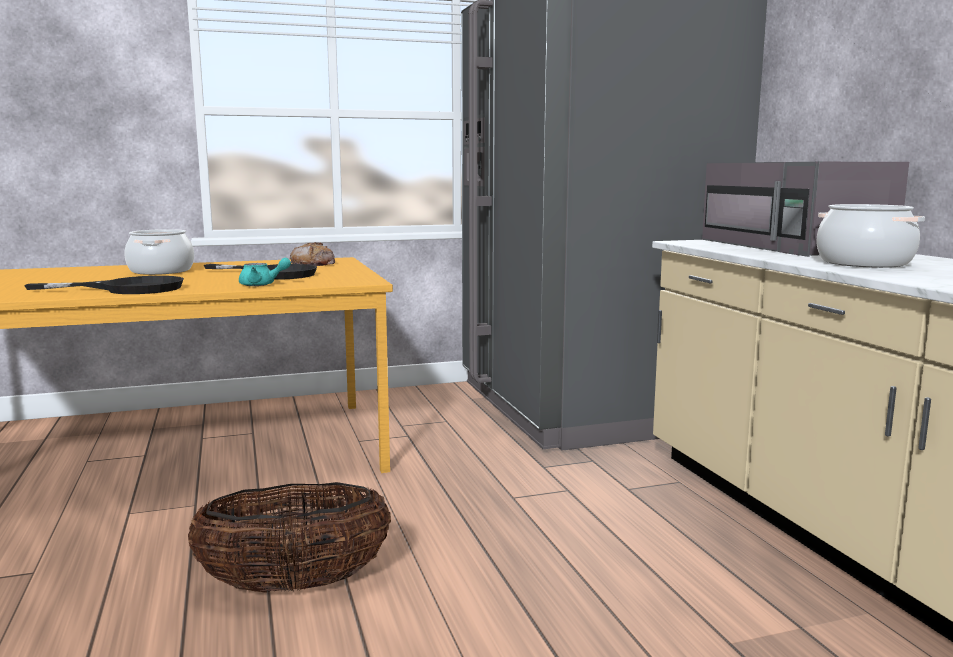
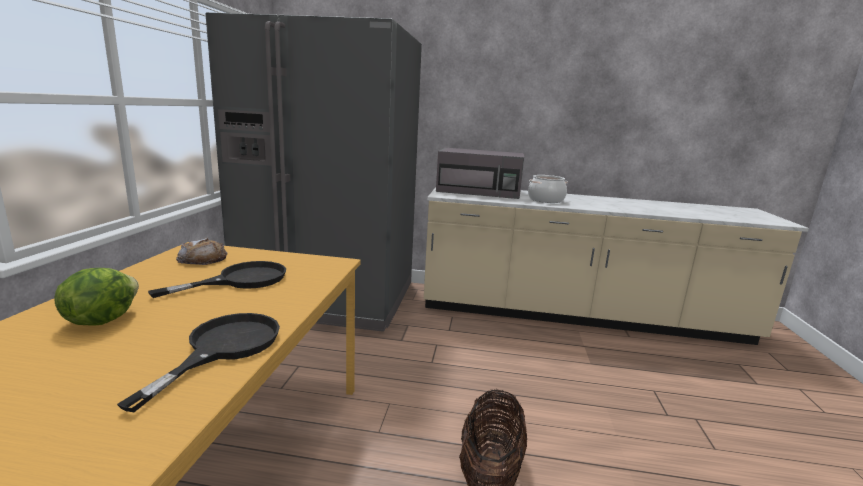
camera: 65 degrees left, 5 degrees up
(161, 271) = (101, 320): cooking pot -> lettuce
(262, 285) = (299, 292): turquoise teapot -> none

